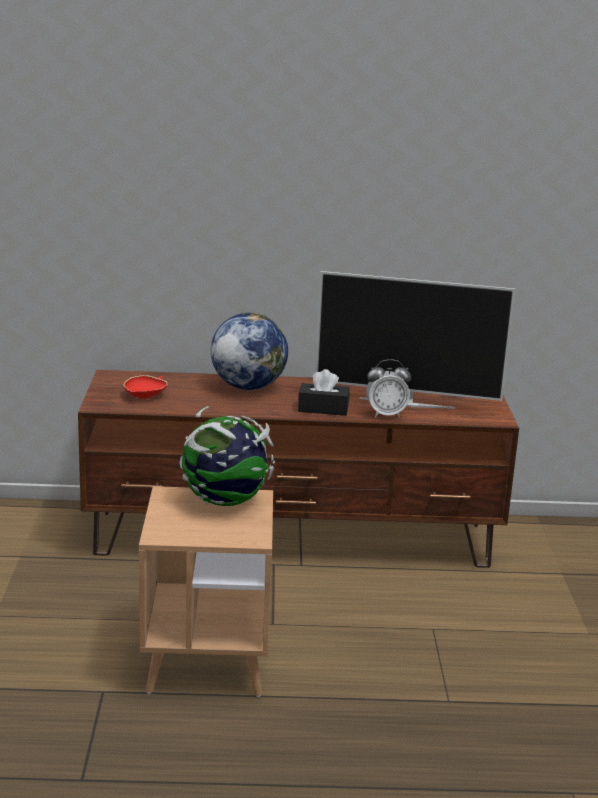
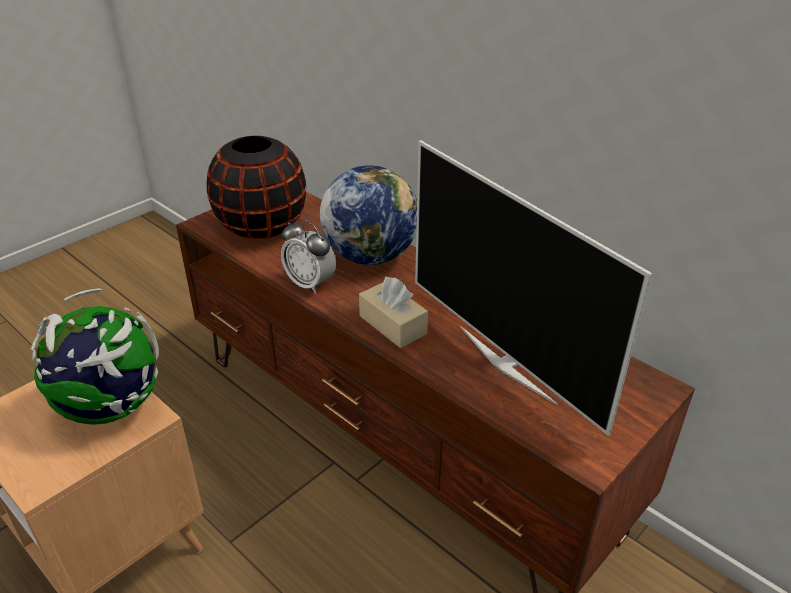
camera: 45 degrees right, 15 degrees up
(145, 395) = (262, 227): red bowl -> black vase
(323, 409) = (393, 325): black tissue box -> beige tissue box
(386, 414) = (450, 370): alarm clock -> alarm clock (310, 283)

